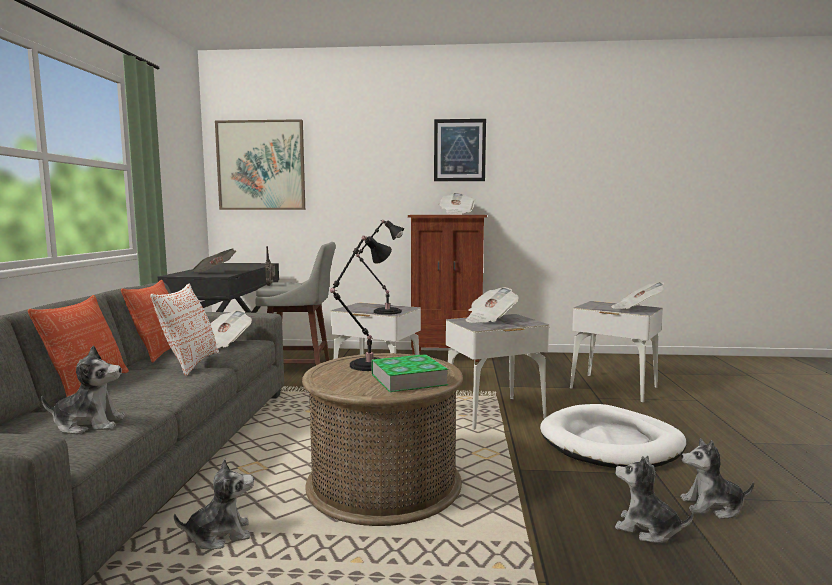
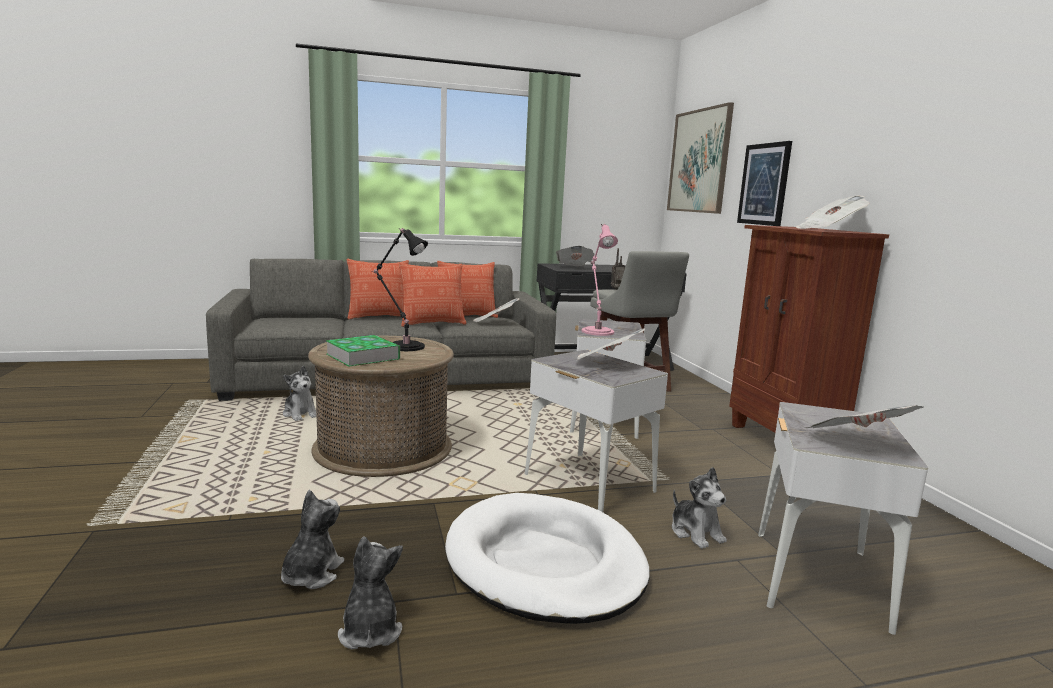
camera: 70 degrees right, 5 degrees up
(89, 424) = (303, 325): plush toy -> plush toy (696, 533)
(191, 364) = (432, 324): white pillow -> orange pillow
(385, 311) = (597, 331): black table lamp -> pink table lamp
(459, 150) = (880, 123): picture -> picture (764, 184)

